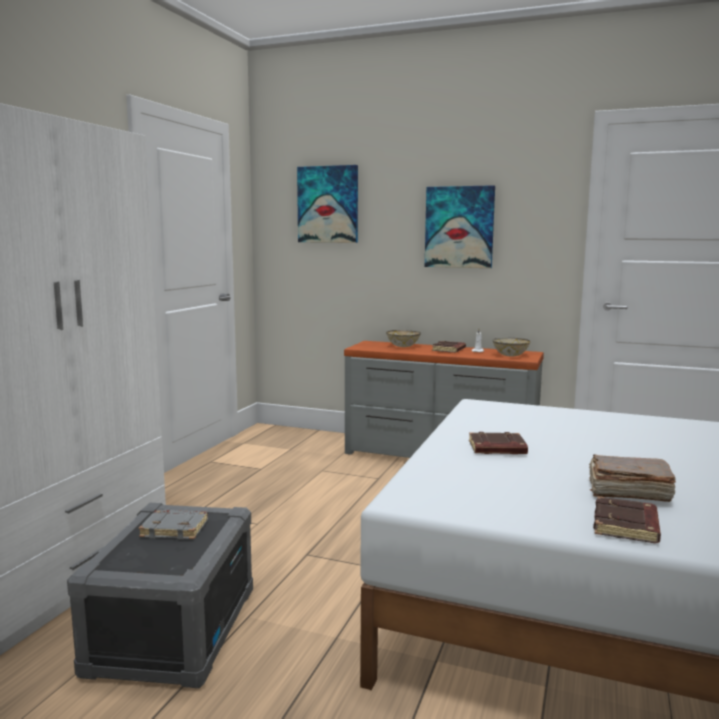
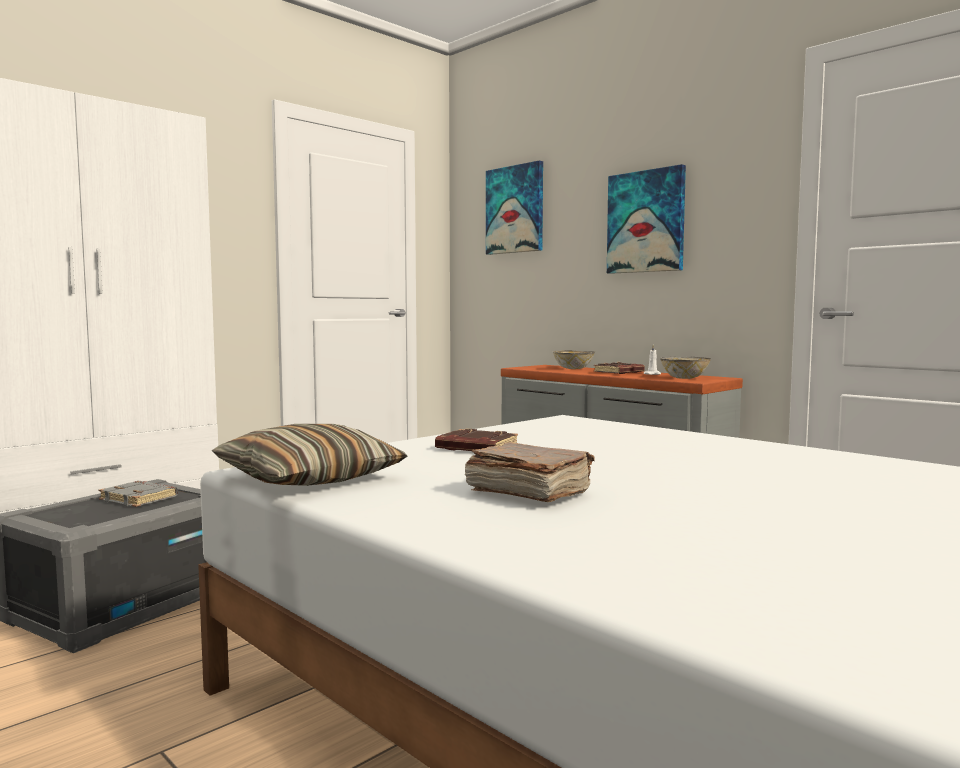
camera: 25 degrees right, 5 degrees down
(466, 503) = (309, 478): none -> pillow
(627, 526) = (434, 516): brown book -> none

